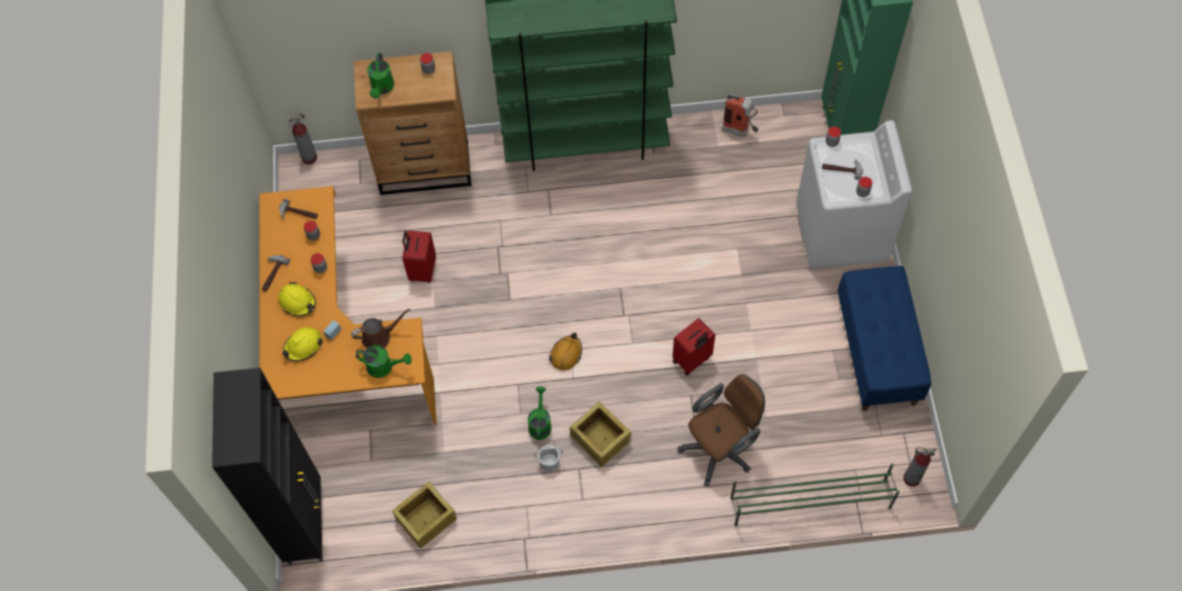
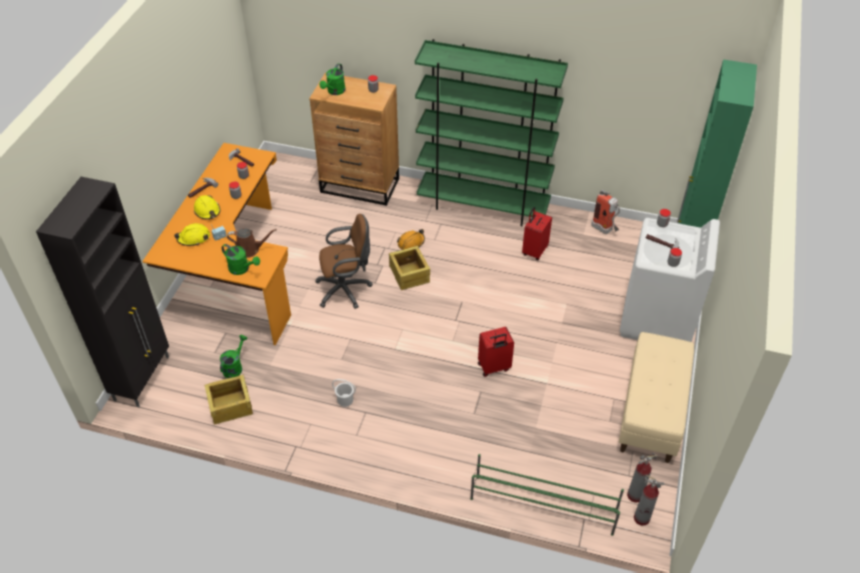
camera: 20 degrees right, 15 degrees down
(309, 158) = (285, 157): fire extinguisher -> fire extinguisher (634, 495)
(422, 270) = (322, 245): red suitcase -> red suitcase (534, 251)
(540, 423) = (352, 371): green watering can -> green watering can (234, 367)
(566, 354) = (397, 331): orange hard hat -> orange hard hat (411, 243)
(600, 439) = (393, 398): crate -> crate (409, 275)
(721, 448) = (486, 437): brown office chair -> brown office chair (346, 290)
(877, 352) = (651, 412): blue bench -> beige bench

